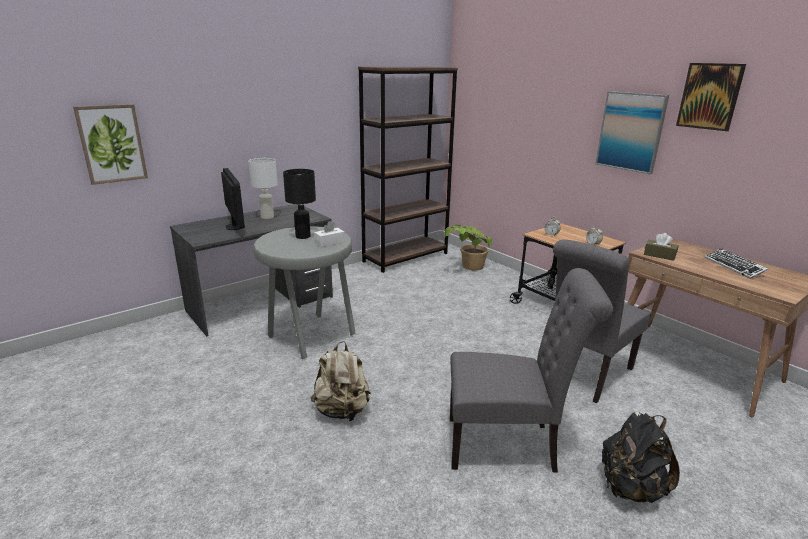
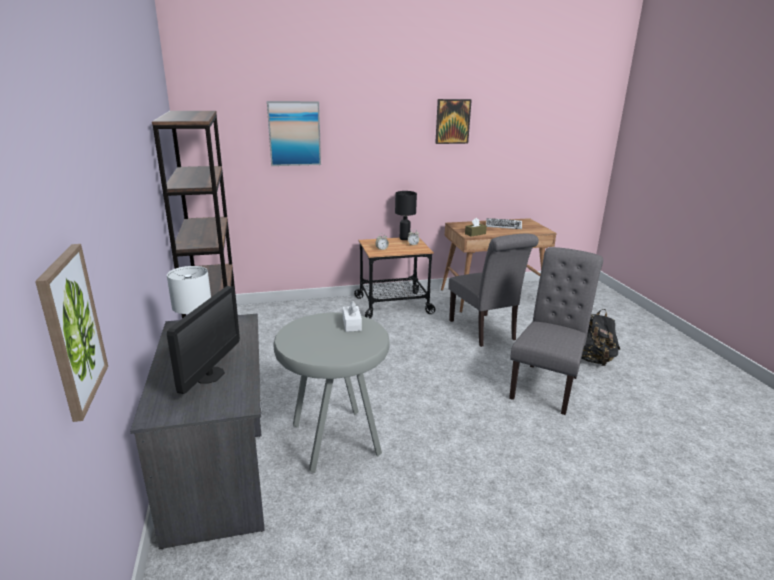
camera: 65 degrees left, 0 degrees up
(234, 226) = (209, 375): monitor -> monitor turned 105 degrees clockwise
(302, 236) = (317, 334): black table lamp -> black table lamp (404, 239)
(342, 411) = (478, 449): beige backpack -> none
(465, 269) = (283, 318): potted plant -> none
(630, 131) = (402, 153): picture -> picture (294, 133)

